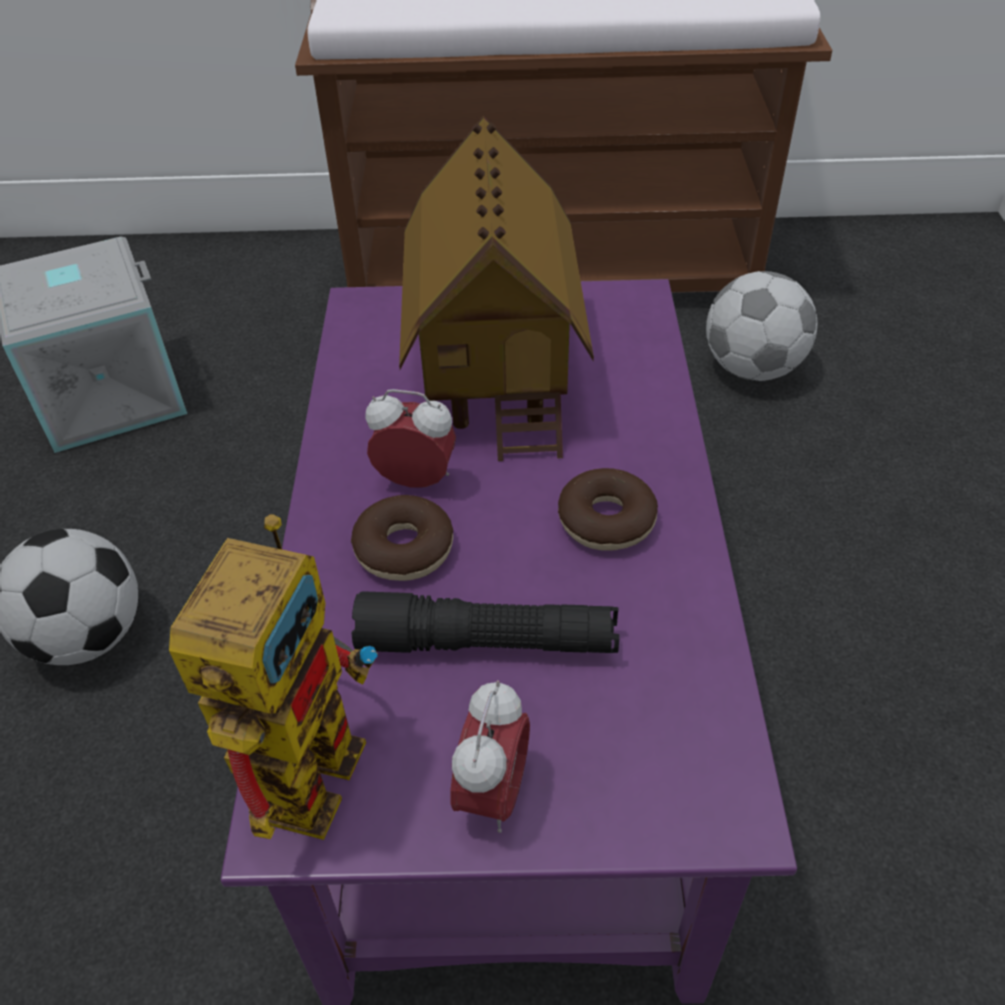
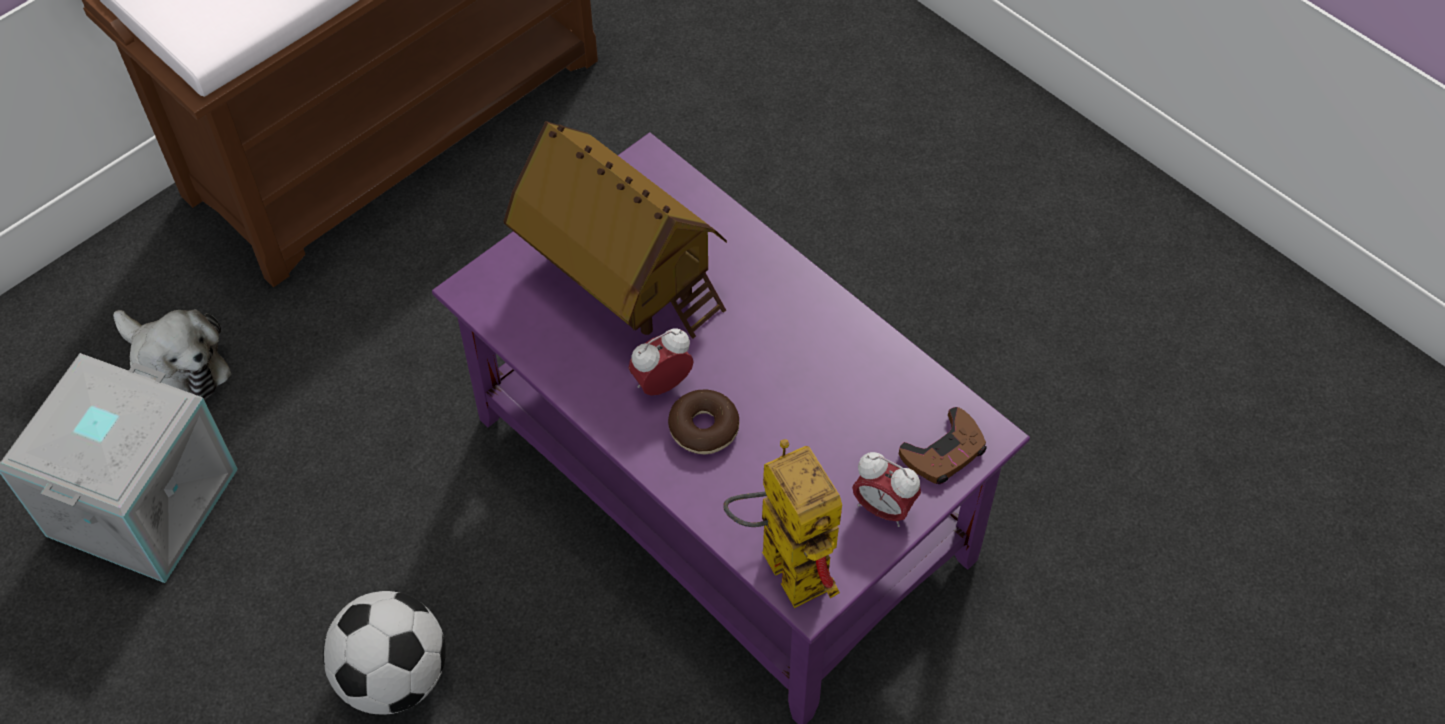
camera: 45 degrees left, 10 degrees up
(236, 328) = (176, 366): none -> plush toy
(487, 642) = (803, 443): black flashlight -> none
(492, 793) = (883, 508): alarm clock -> alarm clock turned 150 degrees clockwise
(606, 520) = (789, 331): donut -> none
(649, 788) = (944, 452): none -> brown game controller
(752, 369) = (644, 123): football -> none

